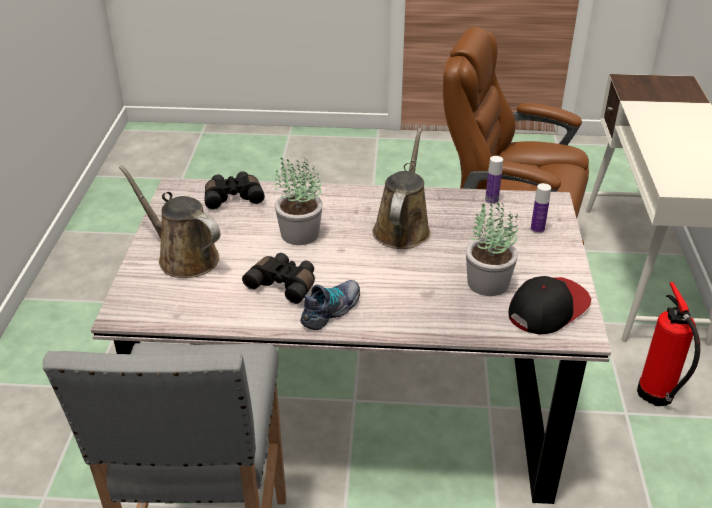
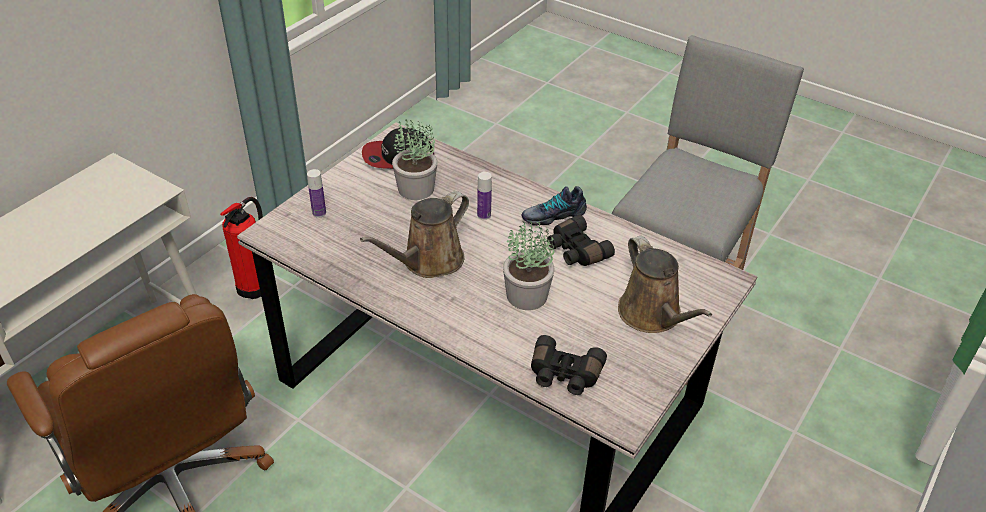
camera: 150 degrees left, 5 degrees up
(491, 200) = (316, 256): bottle -> bottle (484, 215)

